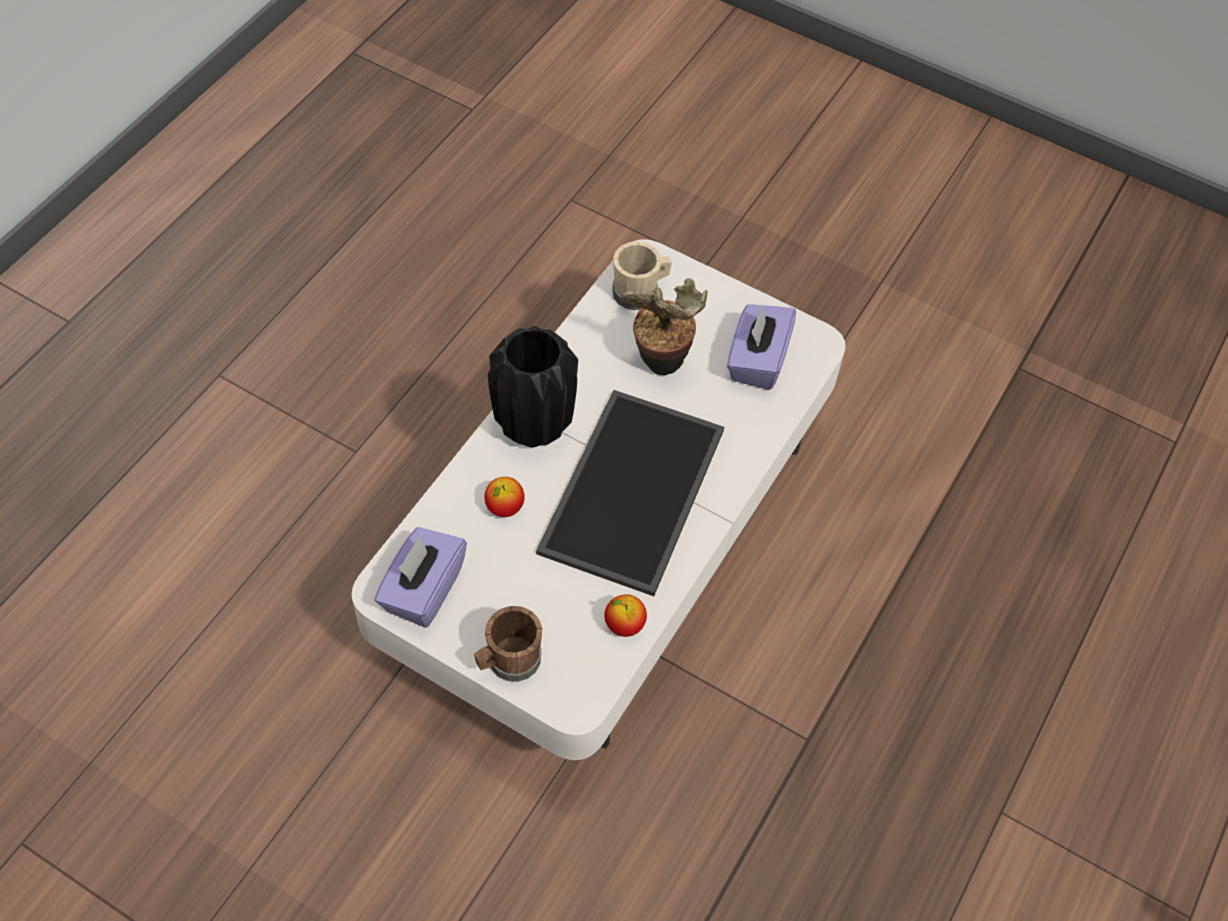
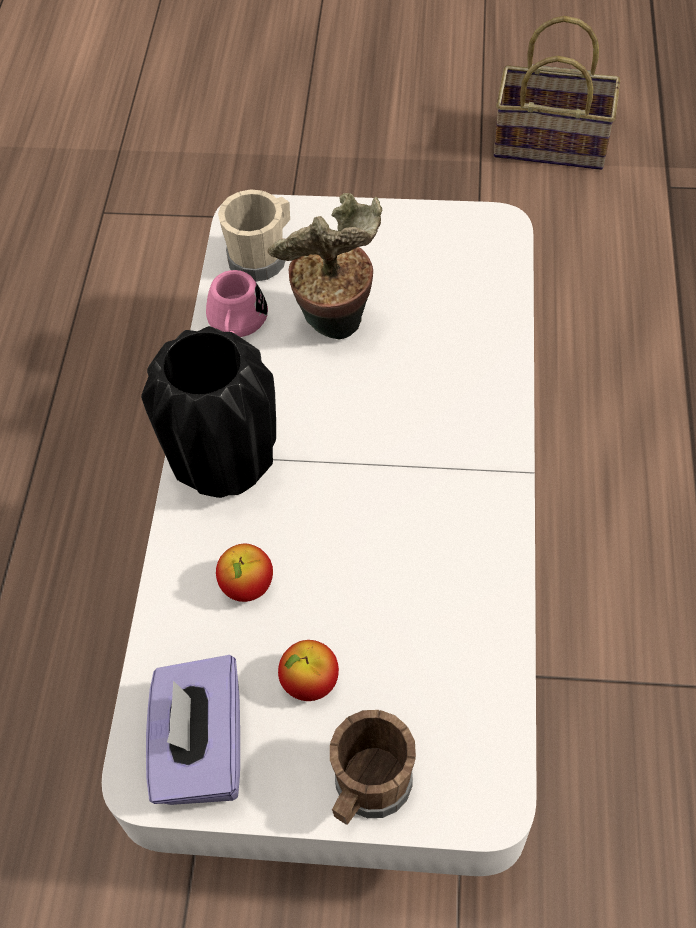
camera: 20 degrees left, 0 degrees up
(595, 332) = (236, 323): none -> pink mug
(624, 625) = (485, 664): apple -> apple (310, 682)
(635, 493) = (398, 492): tray -> none
(757, 360) = (443, 275): purple tissue box -> none
(949, 292) = (554, 143): none -> basket

